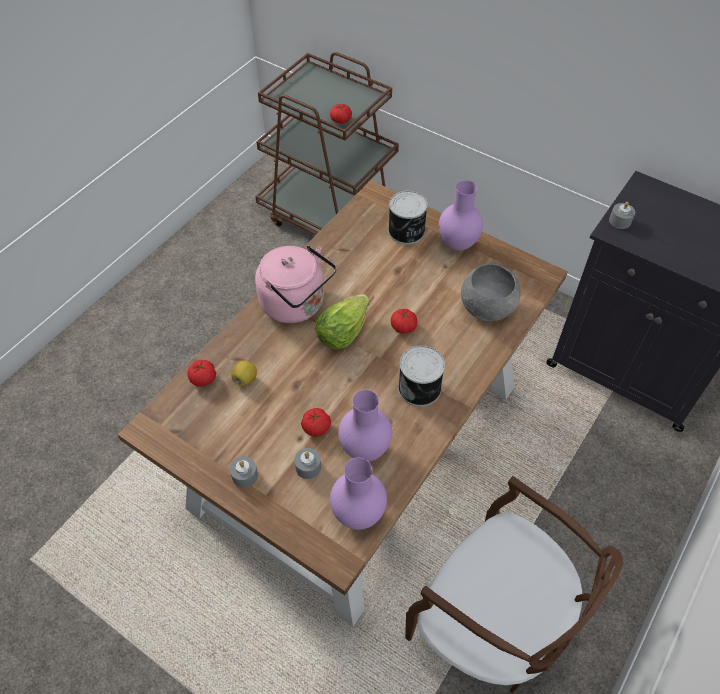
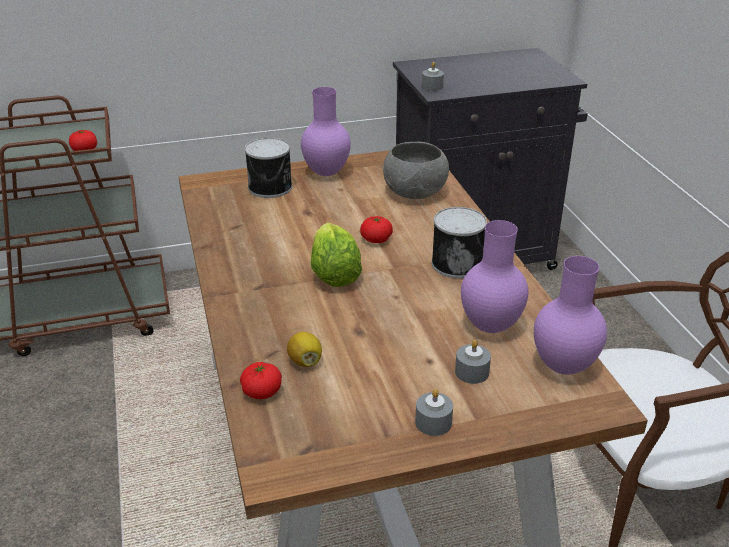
camera: 50 degrees left, 20 degrees down
(296, 305) = (258, 283): pink kettle -> none
(316, 427) = (428, 343): tomato -> none

